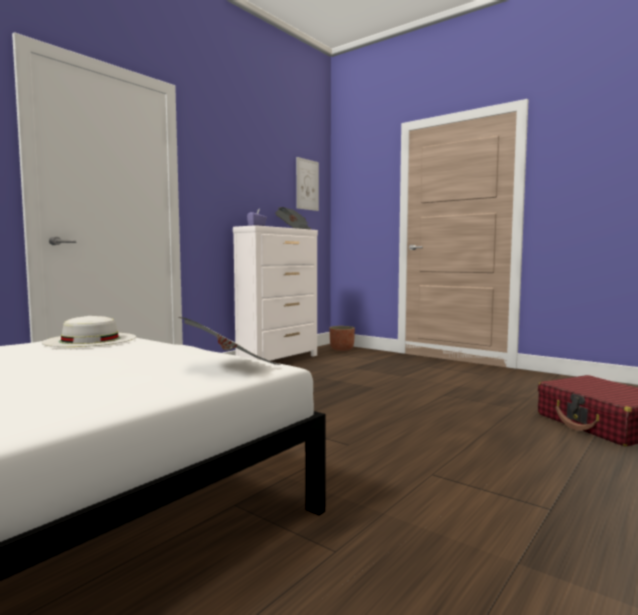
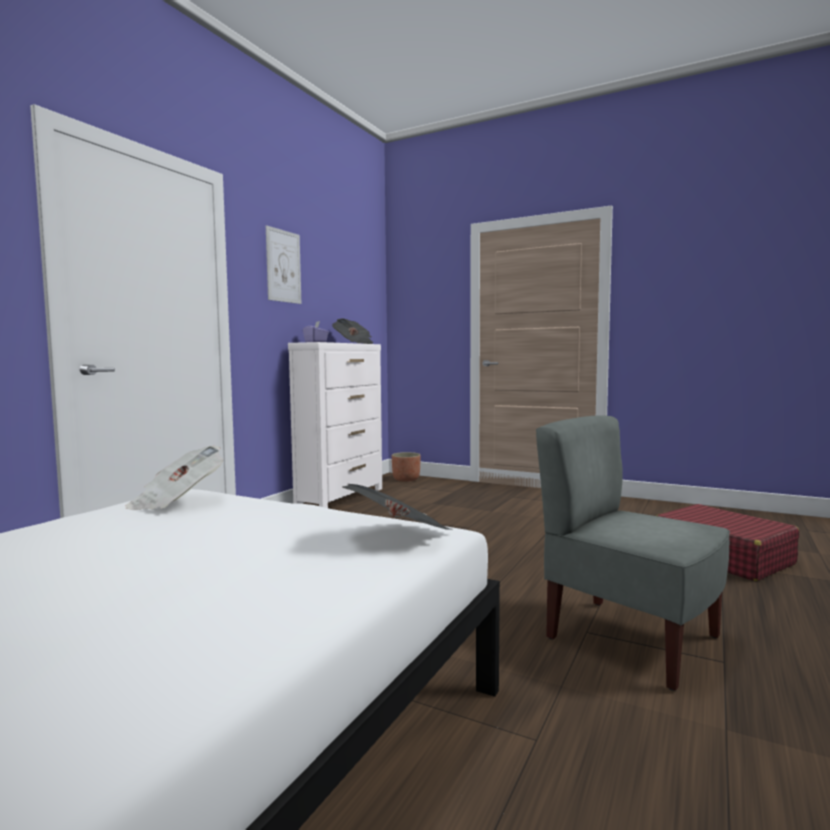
camera: 10 degrees left, 0 degrees up
(90, 340) = (177, 502): white hat -> newspaper
(307, 184) = (363, 290): picture -> picture (283, 266)
(469, 483) = (630, 639): none -> grey chair

